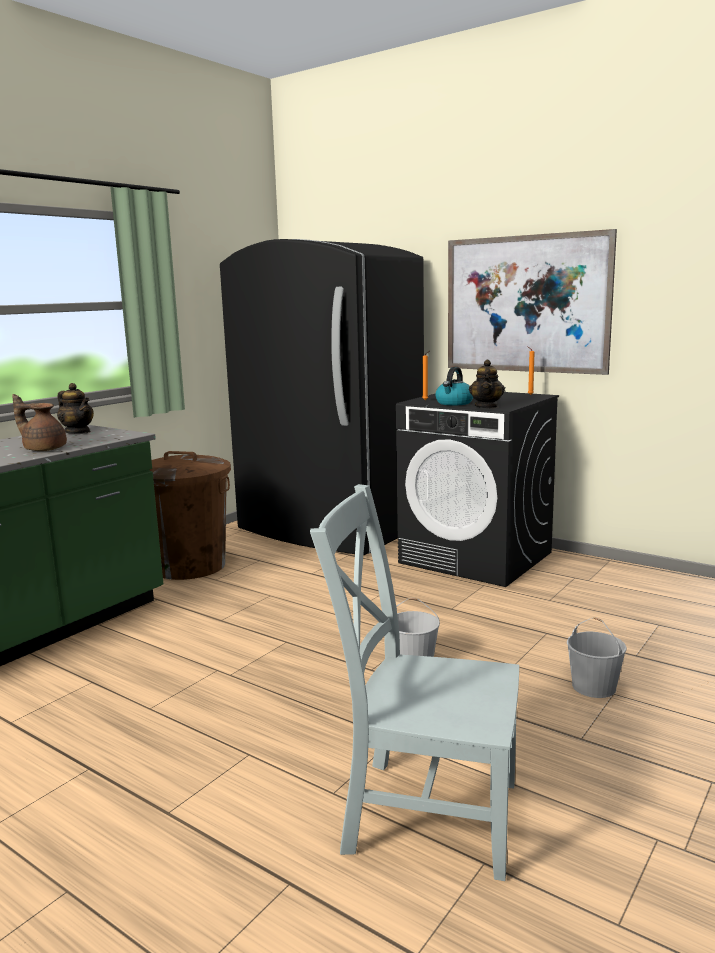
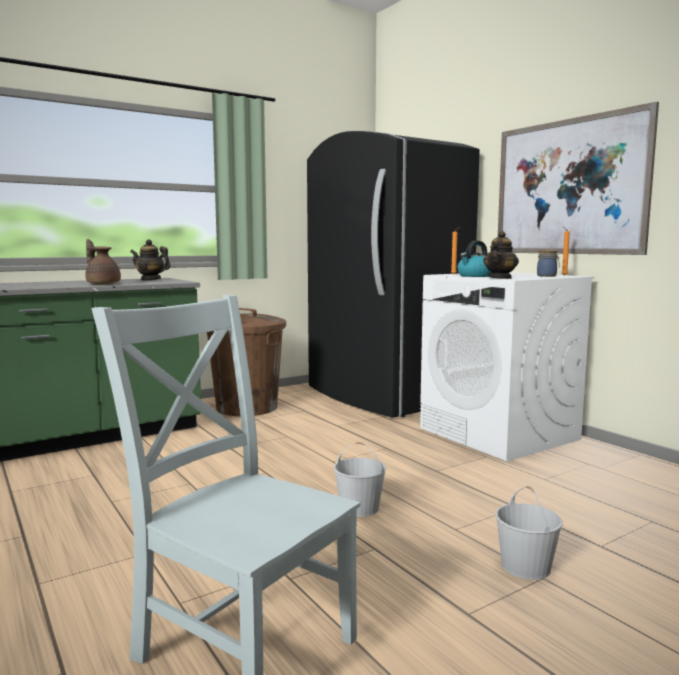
camera: 20 degrees right, 5 degrees down
(77, 432) = (150, 279): teapot -> teapot turned 135 degrees clockwise
(476, 558) = (499, 434): black washing machine -> white washing machine
(519, 398) = (547, 276): none -> jar

